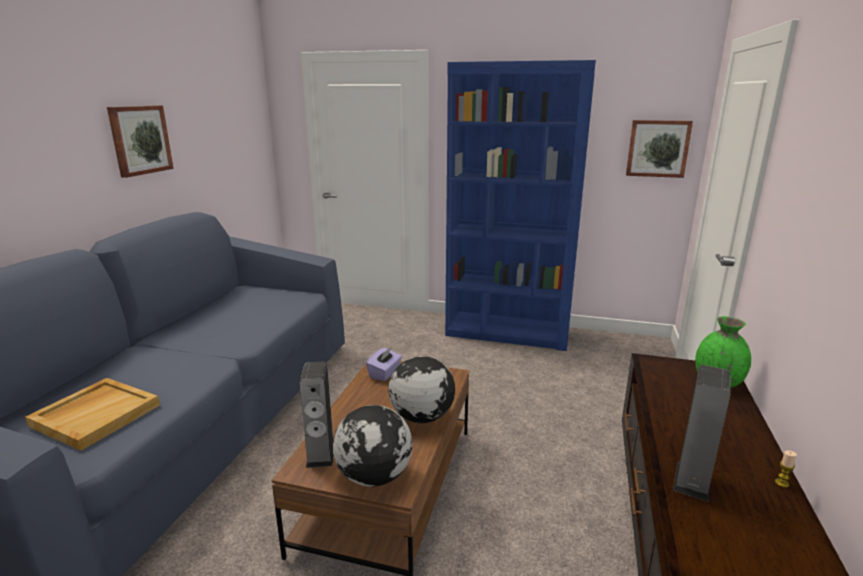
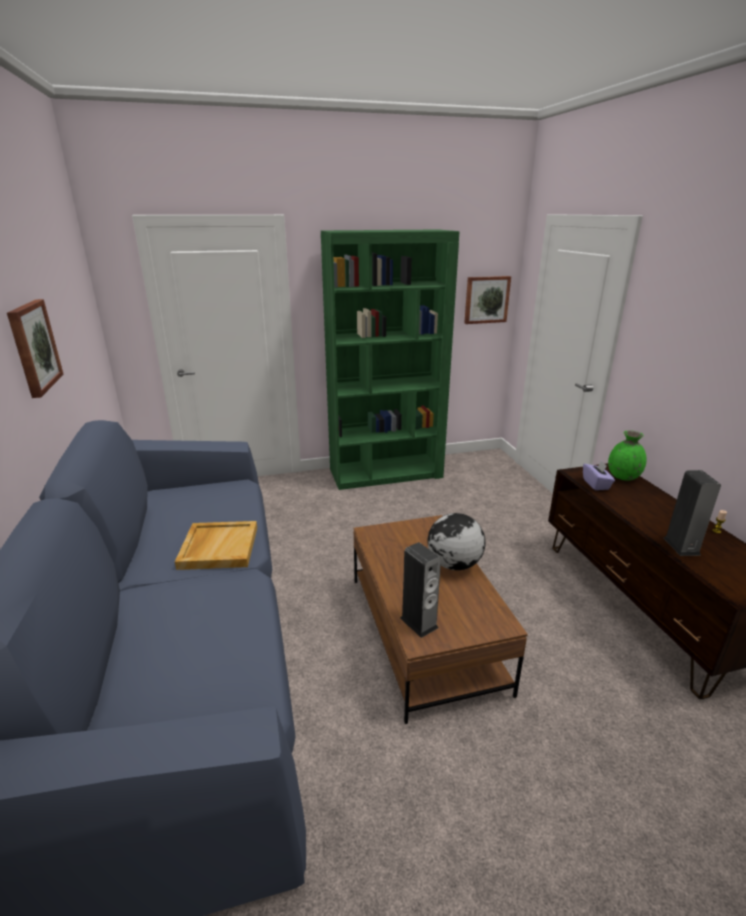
camera: 30 degrees left, 5 degrees up
(96, 415) = (194, 672): beige tray -> beige tray (218, 547)
(374, 477) = (478, 622): globe -> none
(385, 373) = (383, 538): purple tissue box -> purple tissue box (596, 484)
(508, 332) = (386, 473): blue bookcase -> green bookcase

